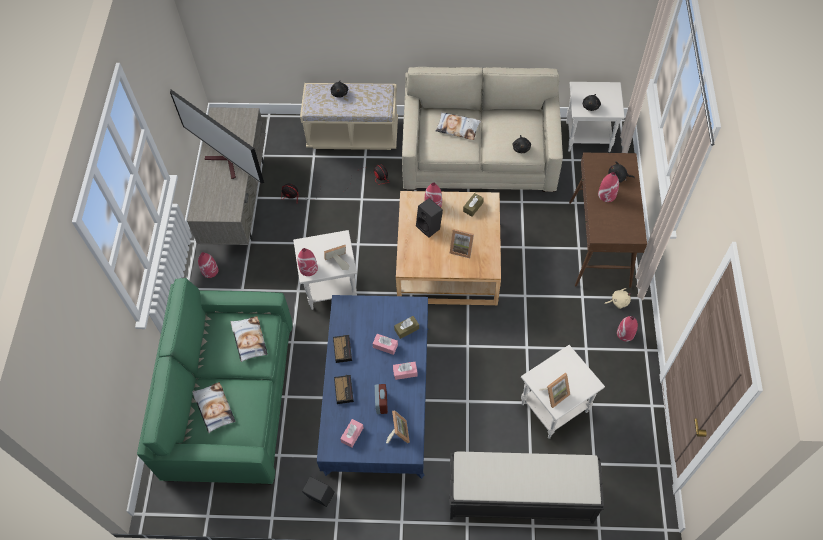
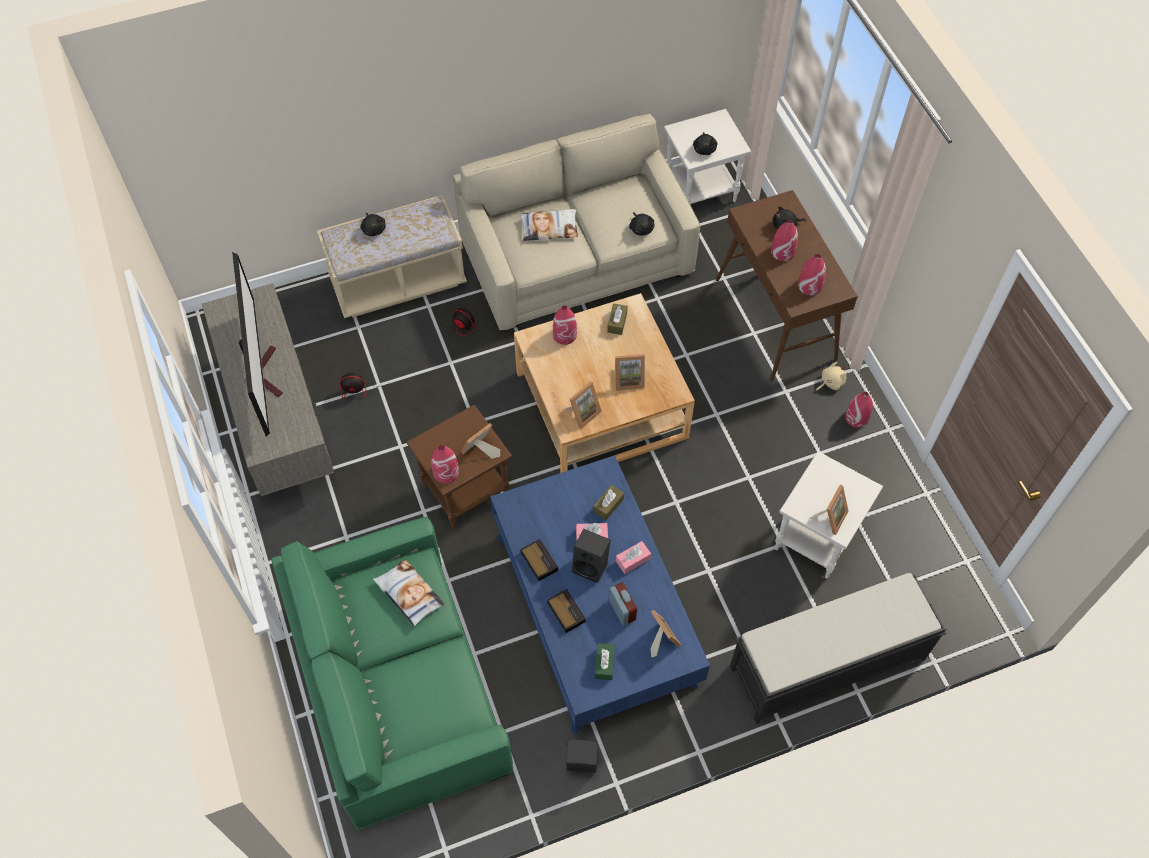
camera: 25 degrees left, 0 degrees up
(210, 270) = (288, 527): red vase -> red vase (809, 285)
(214, 408) = (406, 701): pillow -> none
(226, 163) = (264, 372): television -> television turned 120 degrees counterclockwise
(330, 288) = (465, 493): white side table -> brown side table
(352, 435) = (604, 664): pink tissue box -> green tissue box
(419, 261) = (582, 413): none -> picture frame
(430, 227) = (575, 366): black speaker -> black speaker (591, 566)

